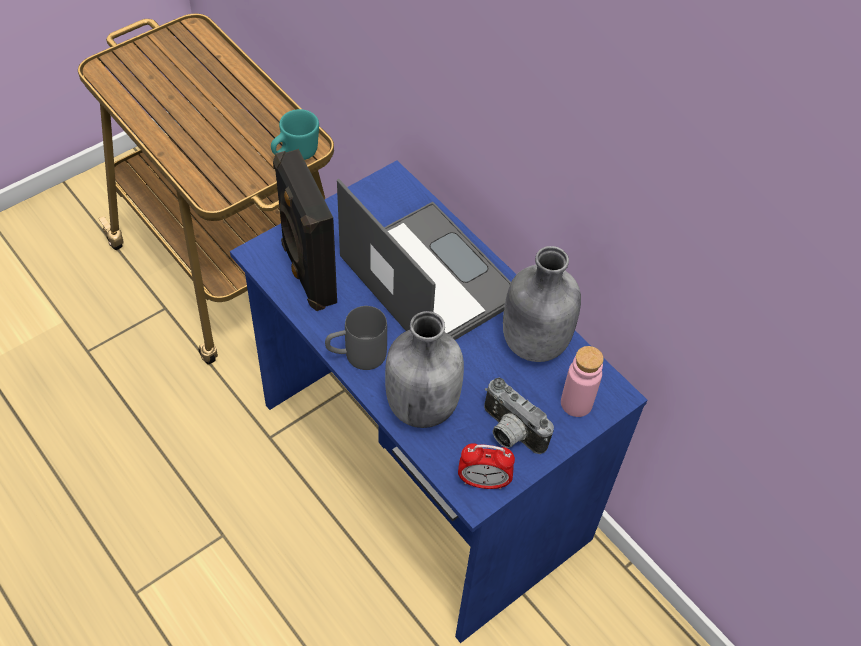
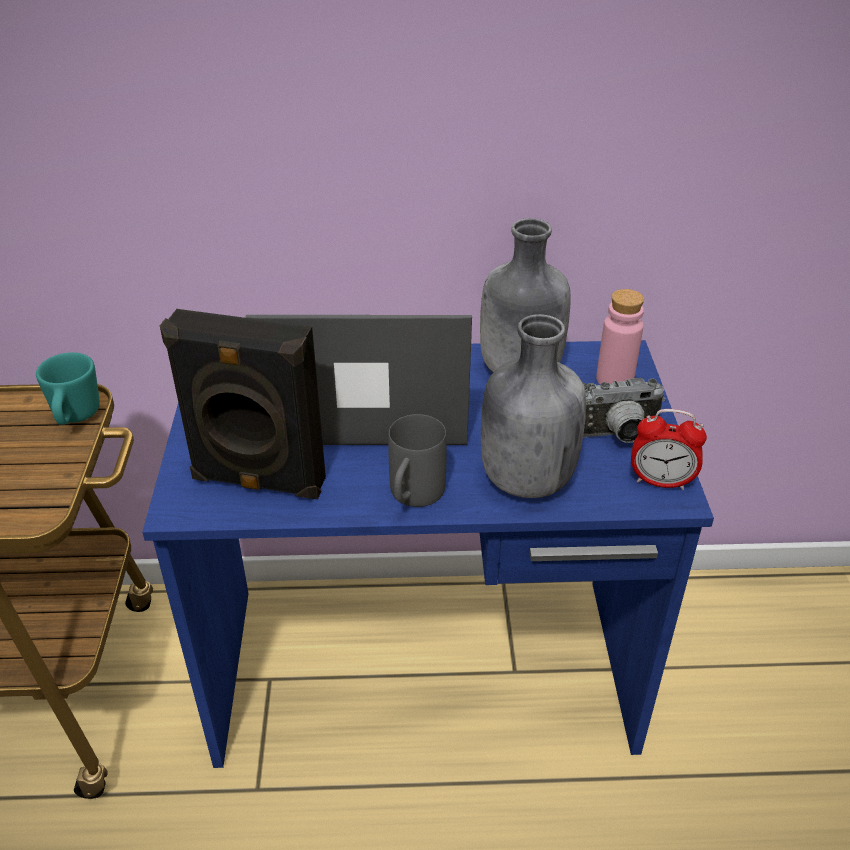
camera: 50 degrees left, 15 degrees down
(483, 482) = (661, 482): alarm clock -> alarm clock turned 60 degrees clockwise

